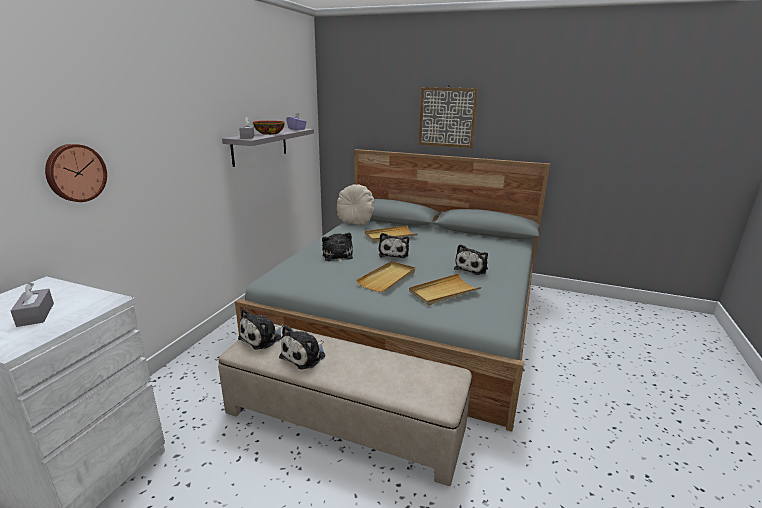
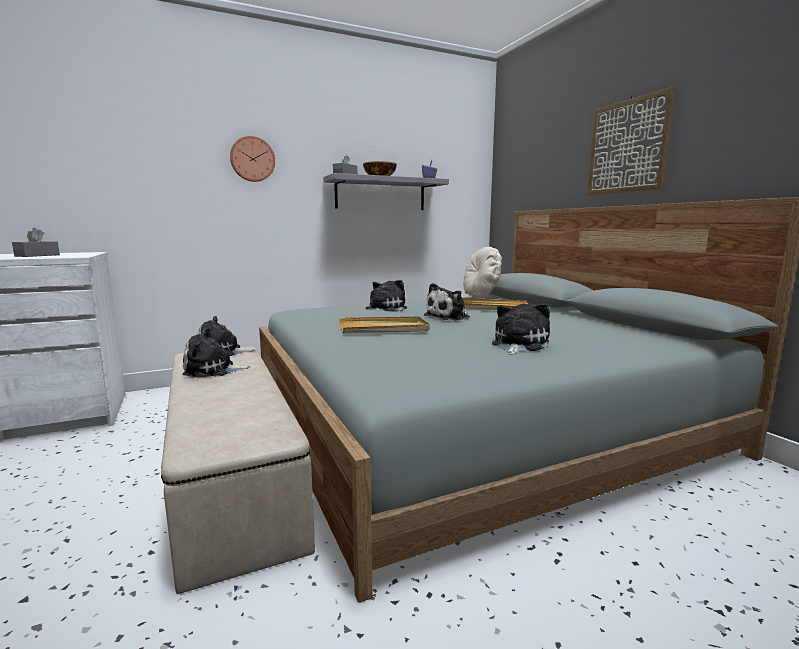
camera: 45 degrees right, 10 degrees down
(75, 173) = (150, 177): wall clock -> wall clock (252, 159)
(444, 292) = (409, 349): beige tray -> none
(472, 268) = (518, 345): plush toy -> plush toy turned 135 degrees clockwise

